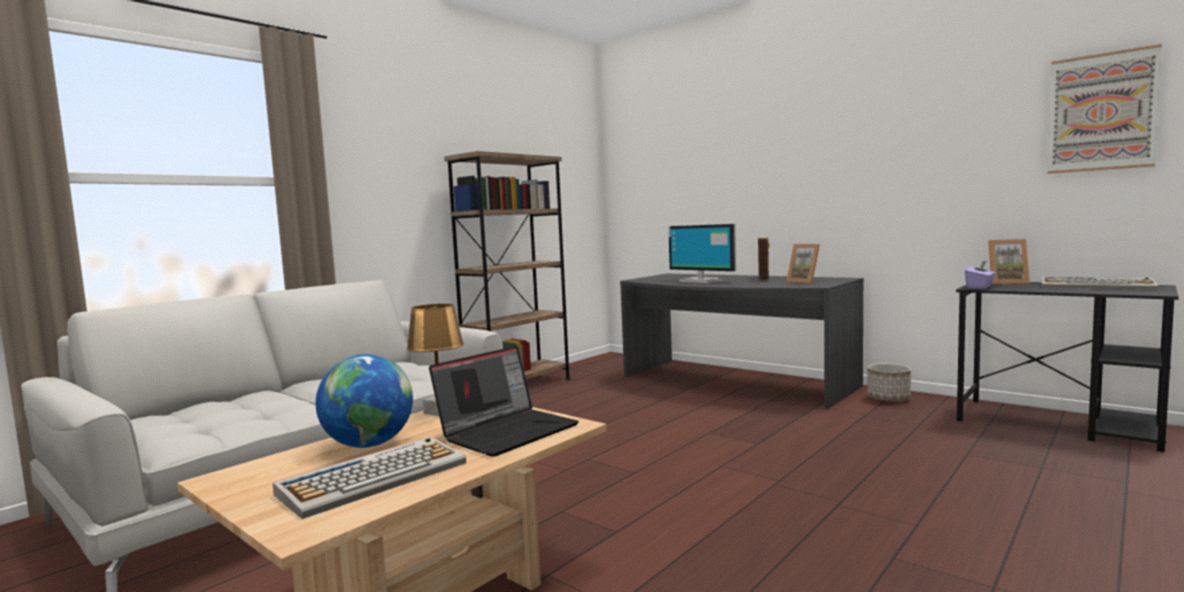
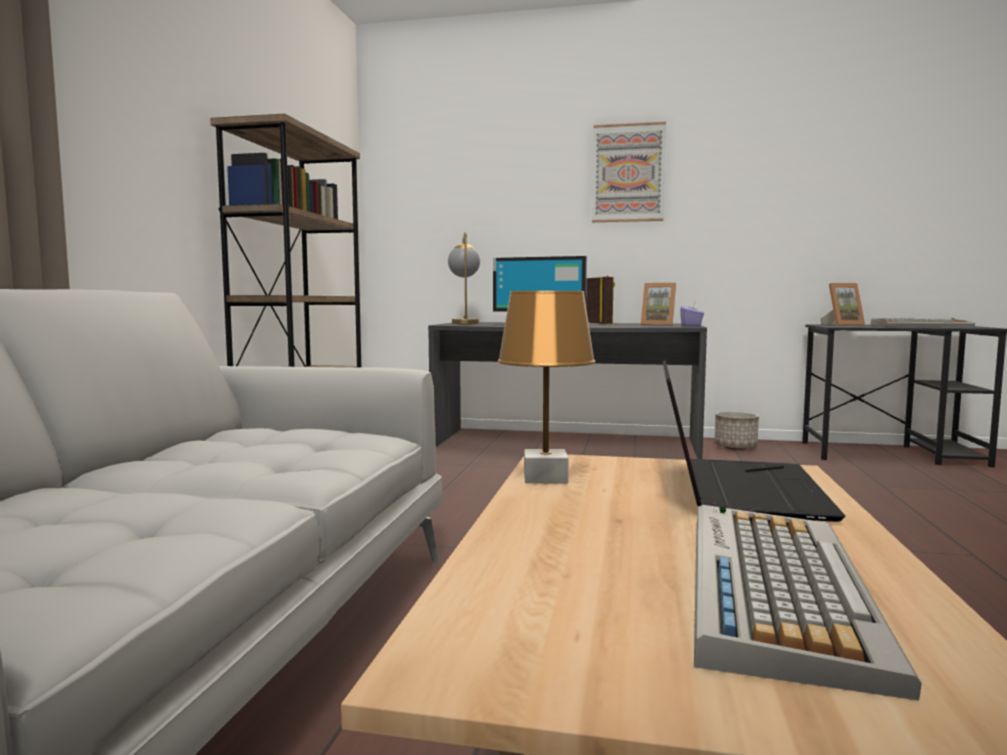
camera: 30 degrees left, 0 degrees up
(369, 445) = (582, 538): globe -> none
(658, 277) = (464, 323): none -> table lamp
(980, 287) = (840, 326): purple tissue box -> purple tissue box (691, 326)
(1101, 112) = (913, 170): picture -> picture (628, 173)

